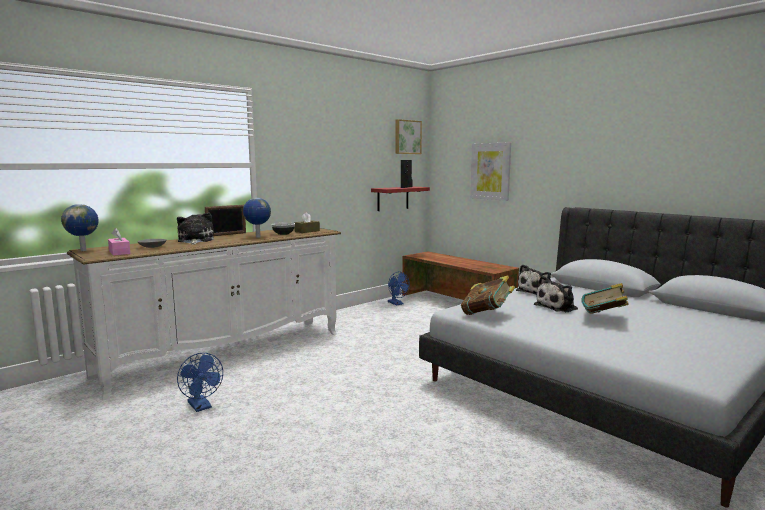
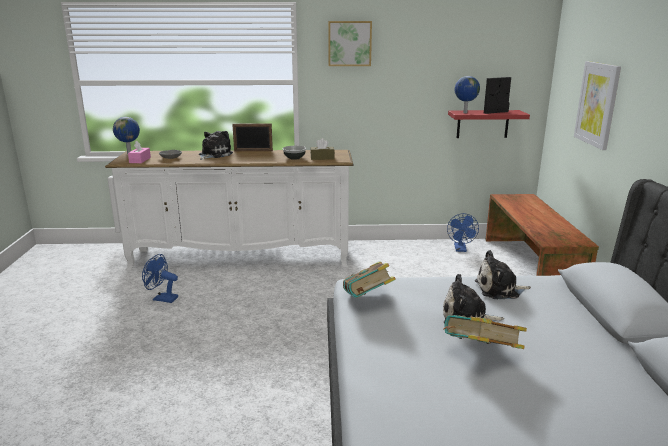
camera: 40 degrees right, 10 degrees up
(201, 407) = (162, 298): blue fan -> blue fan turned 105 degrees clockwise
(257, 237) = (264, 159): globe -> globe (464, 113)
(407, 137) = (514, 46): picture -> picture (349, 43)

